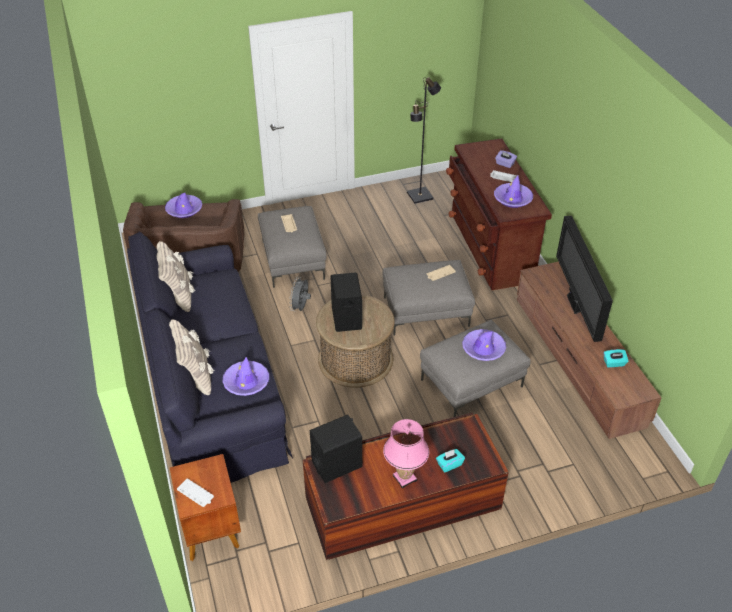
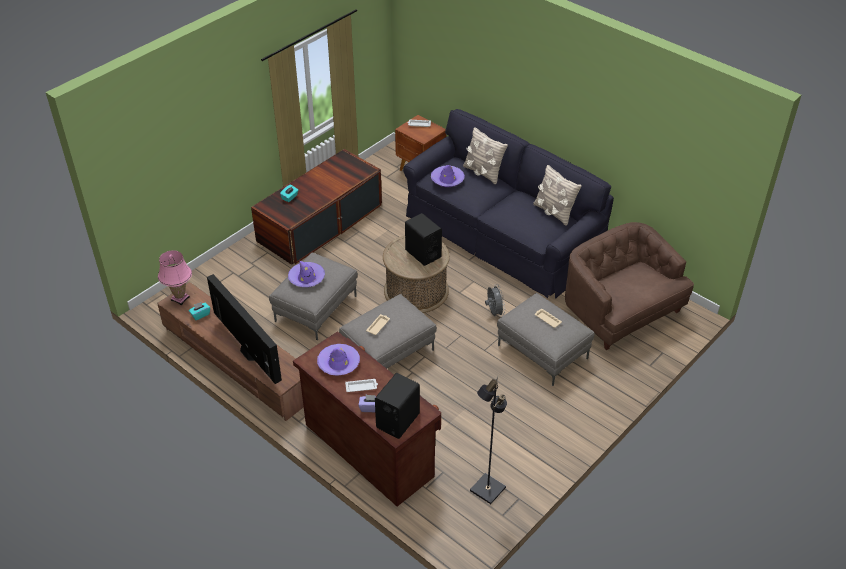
camera: 150 degrees right, 0 degrees up
(184, 210) = (648, 291): purple hat -> none
(337, 464) = (358, 174): black speaker -> black speaker (397, 421)
(404, 478) = (313, 182): pink table lamp -> pink table lamp (180, 298)

